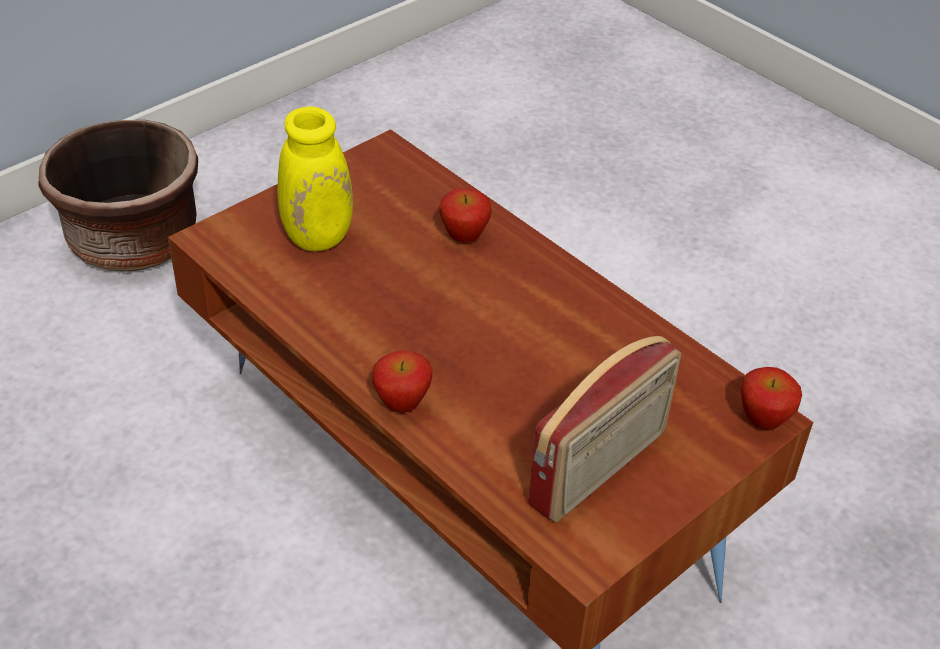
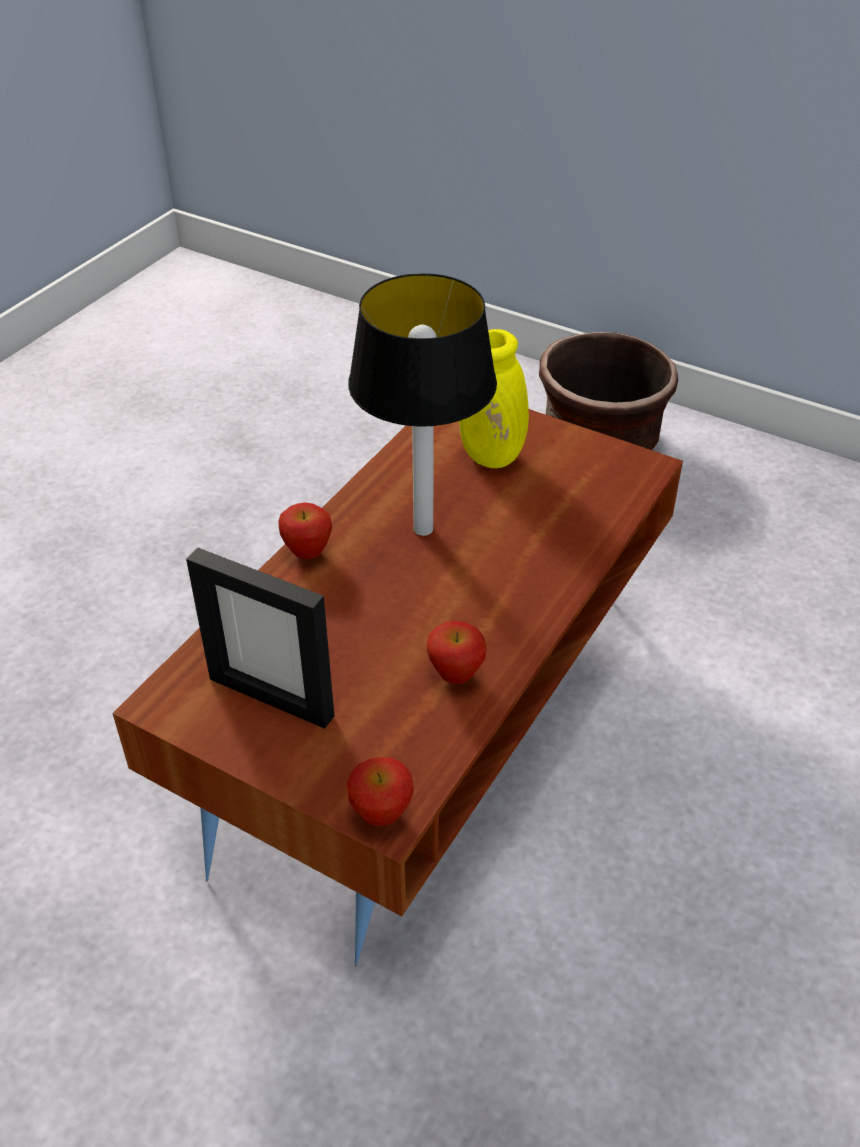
camera: 75 degrees right, 0 degrees up
(406, 313) = (422, 530): none -> table lamp
(464, 238) = (547, 543): apple -> apple (455, 676)
(600, 469) = (273, 695): radio -> picture frame

